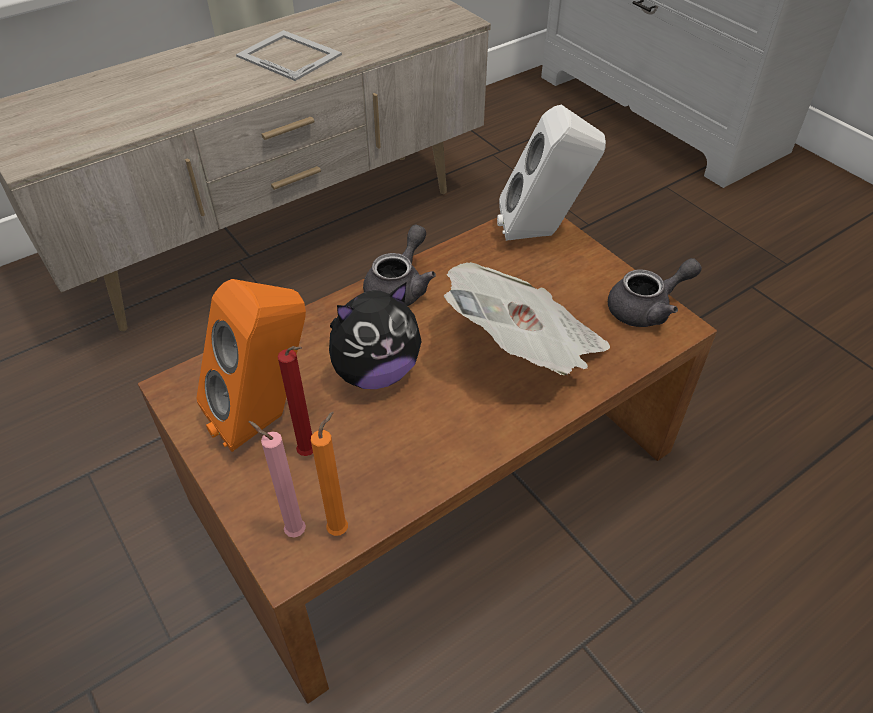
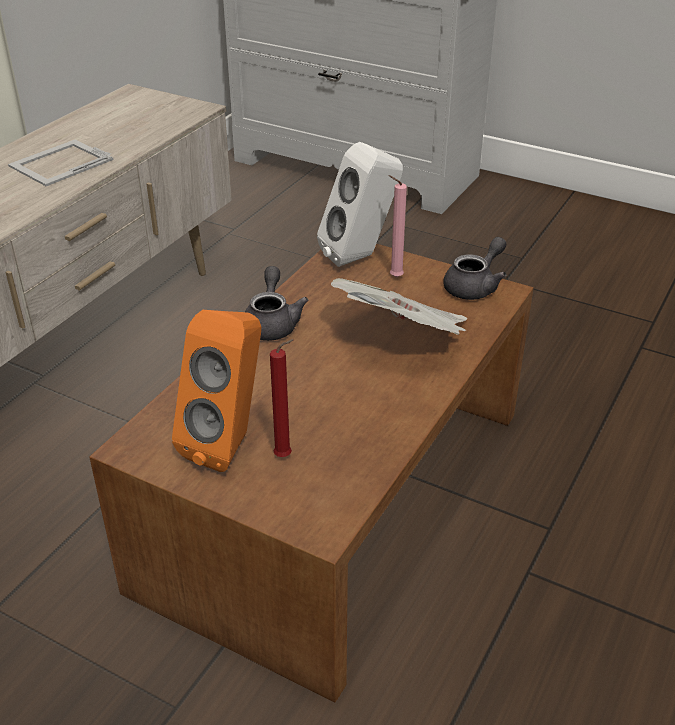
camera: 25 degrees left, 10 degrees down
(289, 55) = (59, 163): picture frame -> picture frame turned 60 degrees counterclockwise
(292, 531) = (311, 510): pink candle -> pink candle (394, 277)
(340, 528) = (348, 495): orange candle -> none
(375, 372) = (296, 386): plush toy -> none

